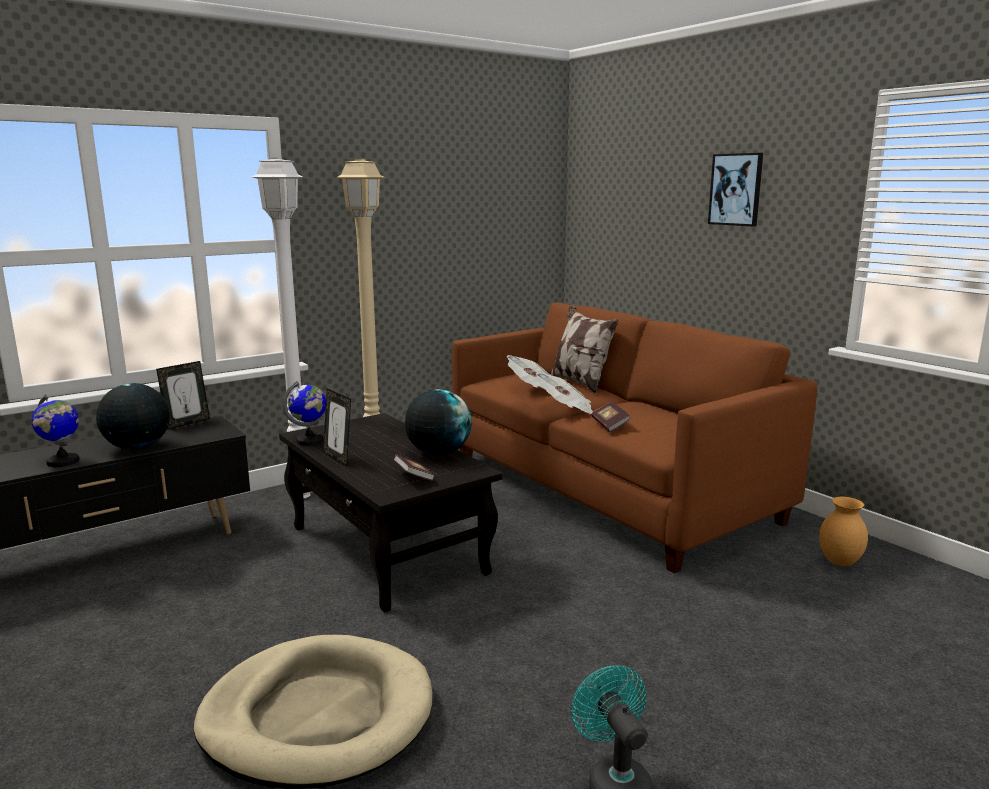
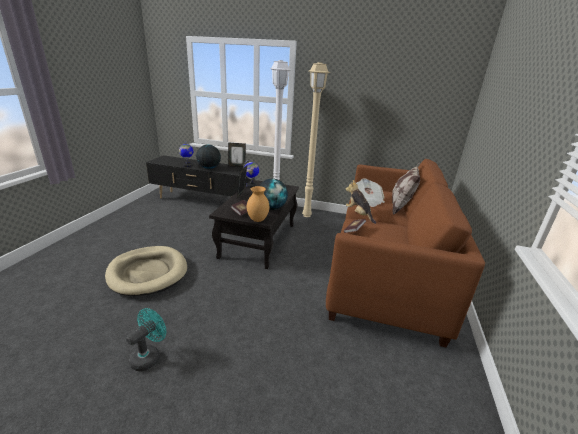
camera: 50 degrees right, 10 degrees up
(565, 409) = (358, 214): newspaper -> plush toy
(736, 189) = (531, 100): picture -> none
(840, 562) = (428, 387): brown vase -> brown vase (258, 220)

